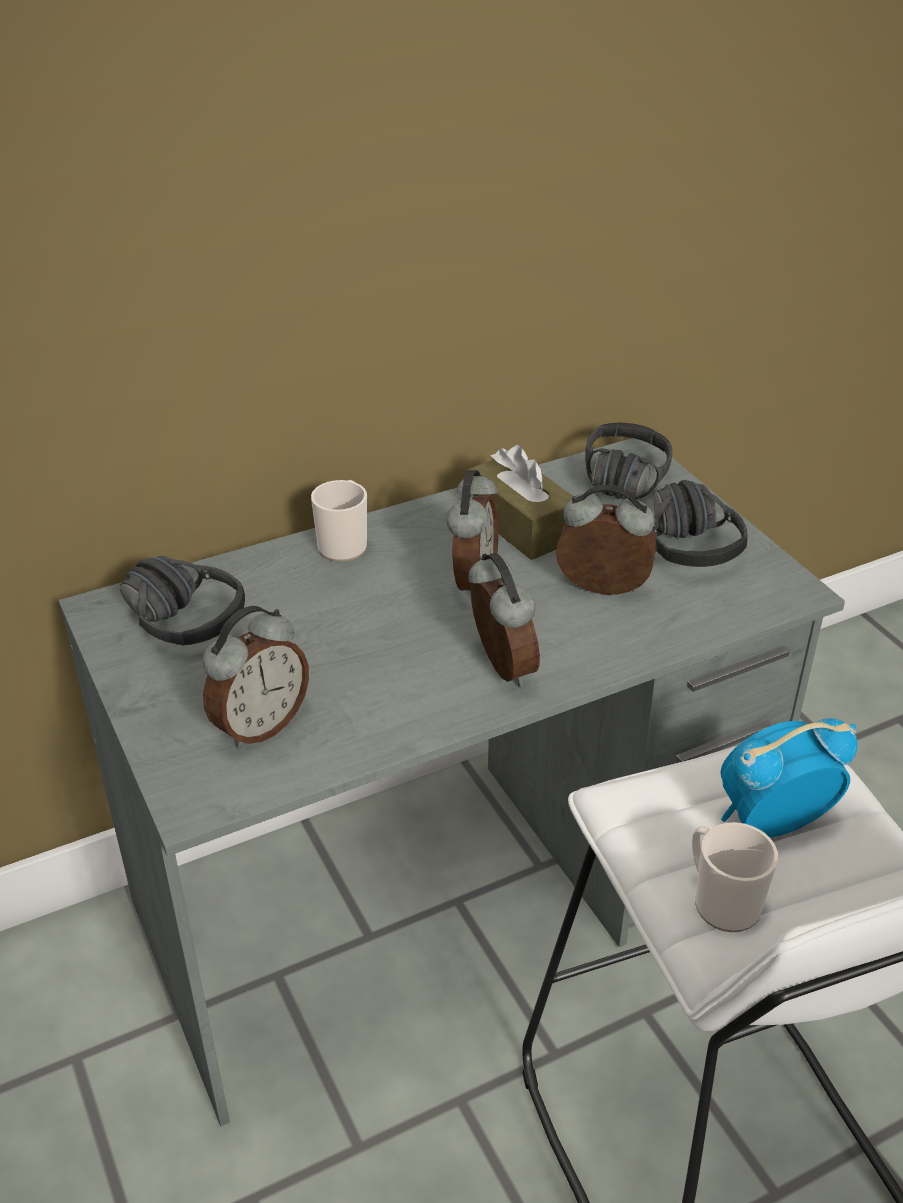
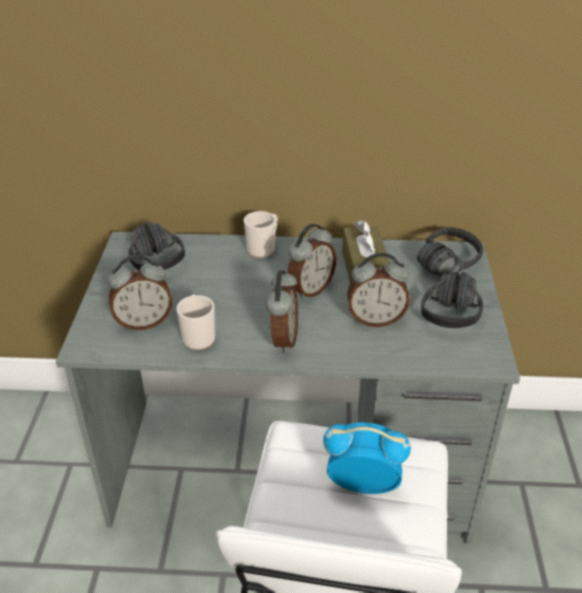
camera: 30 degrees right, 0 degrees up
(601, 591) = (375, 319): alarm clock -> alarm clock turned 135 degrees clockwise
(721, 901) = (295, 511): mug -> mug (198, 336)

